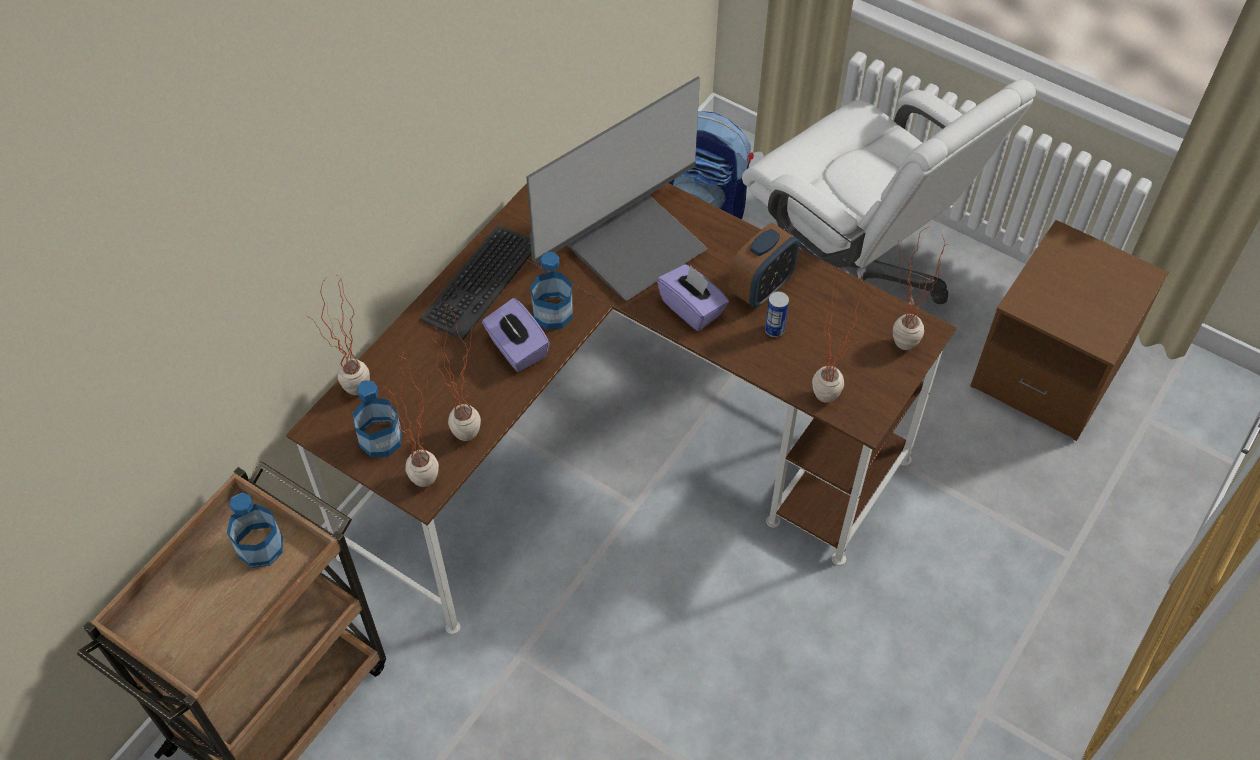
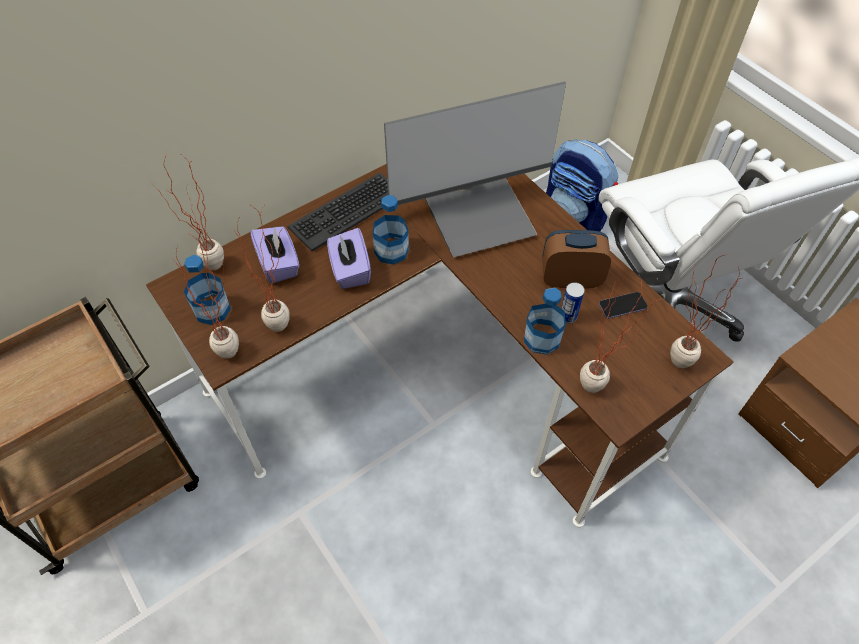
camera: 20 degrees right, 0 degrees up
(260, 547) = (73, 366): bottle -> bottle (542, 338)
(692, 308) = (505, 279): purple tissue box -> purple tissue box (279, 264)
(761, 288) = (570, 279): alarm clock -> alarm clock turned 150 degrees counterclockwise
(826, 302) = (622, 306): none -> phone

